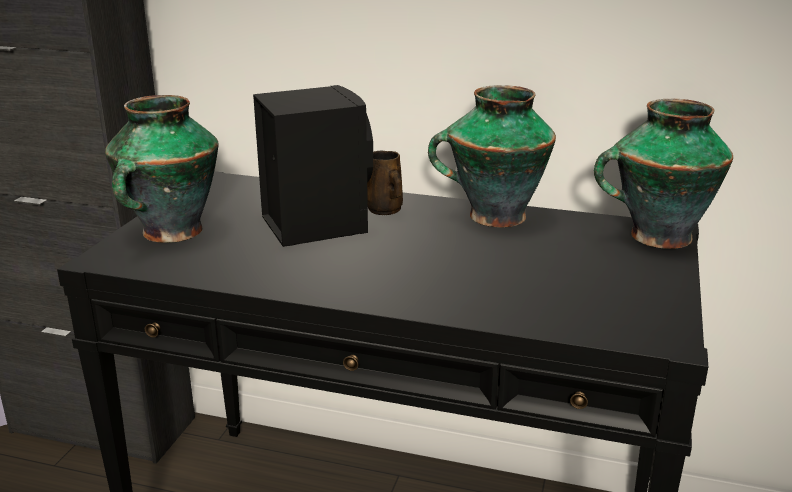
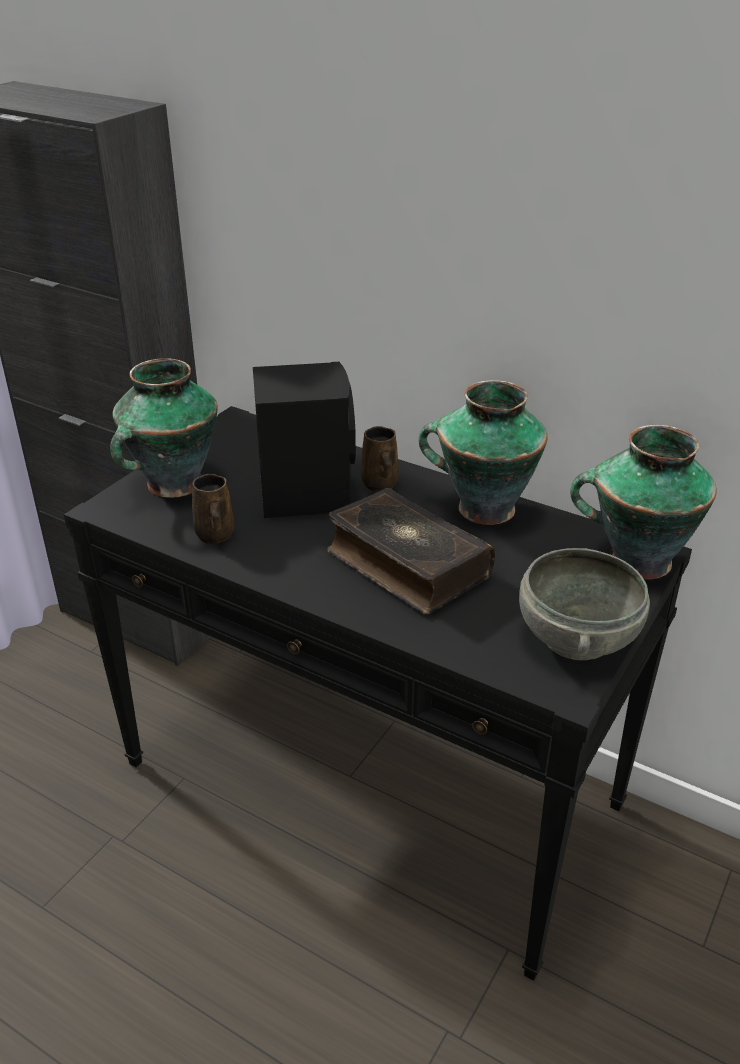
camera: 15 degrees right, 10 degrees up
(238, 266) = (215, 536): none -> brown mug
(447, 265) = (406, 564): none -> book
(645, 298) = (575, 637): none -> grey bowl

